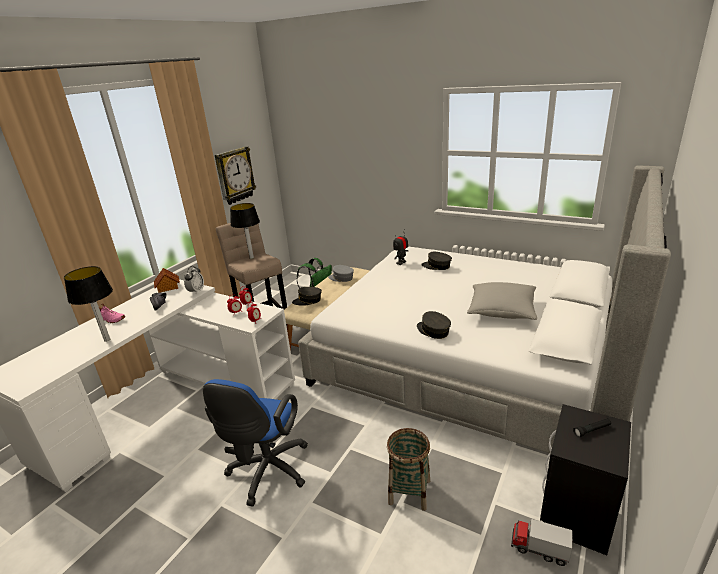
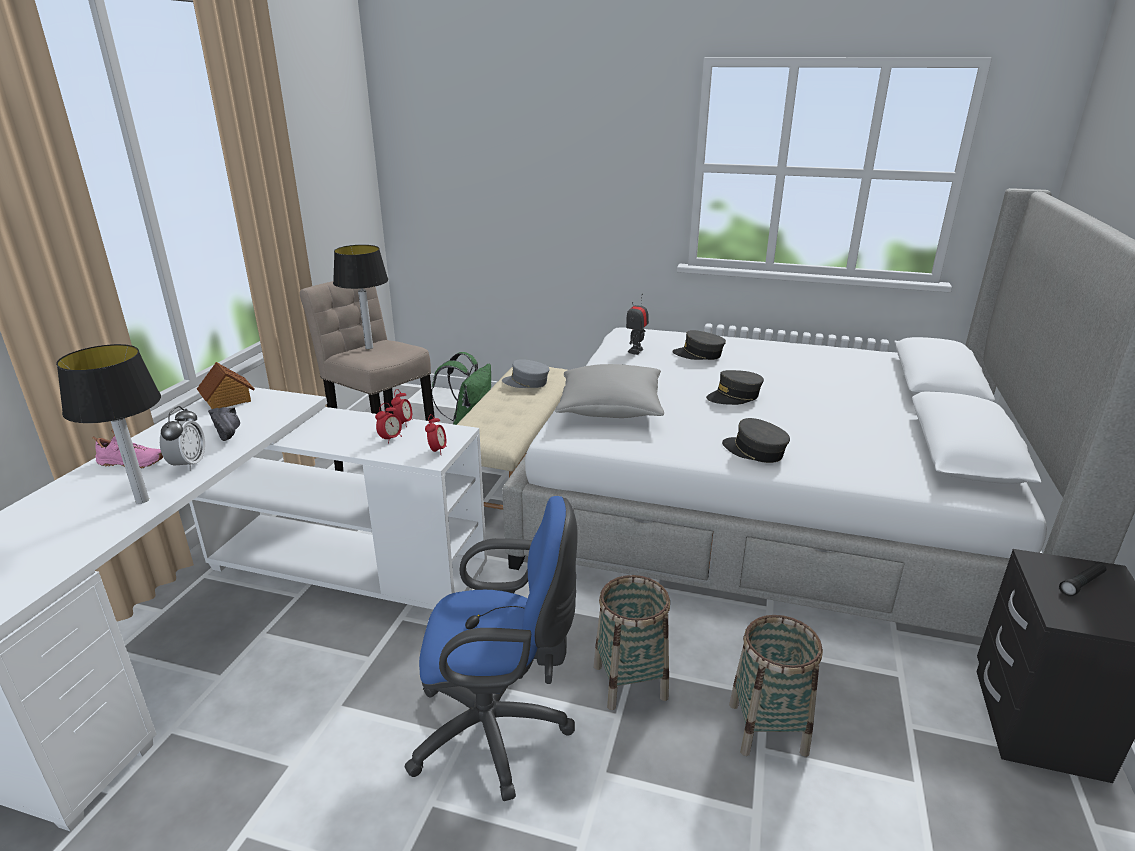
camera: 15 degrees left, 0 degrees up
(196, 291) = (293, 405): alarm clock -> alarm clock (188, 464)
(235, 175) = (318, 199): wall clock -> none
(267, 473) = (498, 731): blue office chair -> blue office chair turned 90 degrees counterclockwise
(307, 300) = (484, 420): grey cap -> grey cap (734, 396)
(345, 456) = (630, 682): none -> basket
(501, 310) = (841, 415): grey pillow -> grey pillow (610, 408)
(539, 549) = (1013, 791): toy truck -> none

